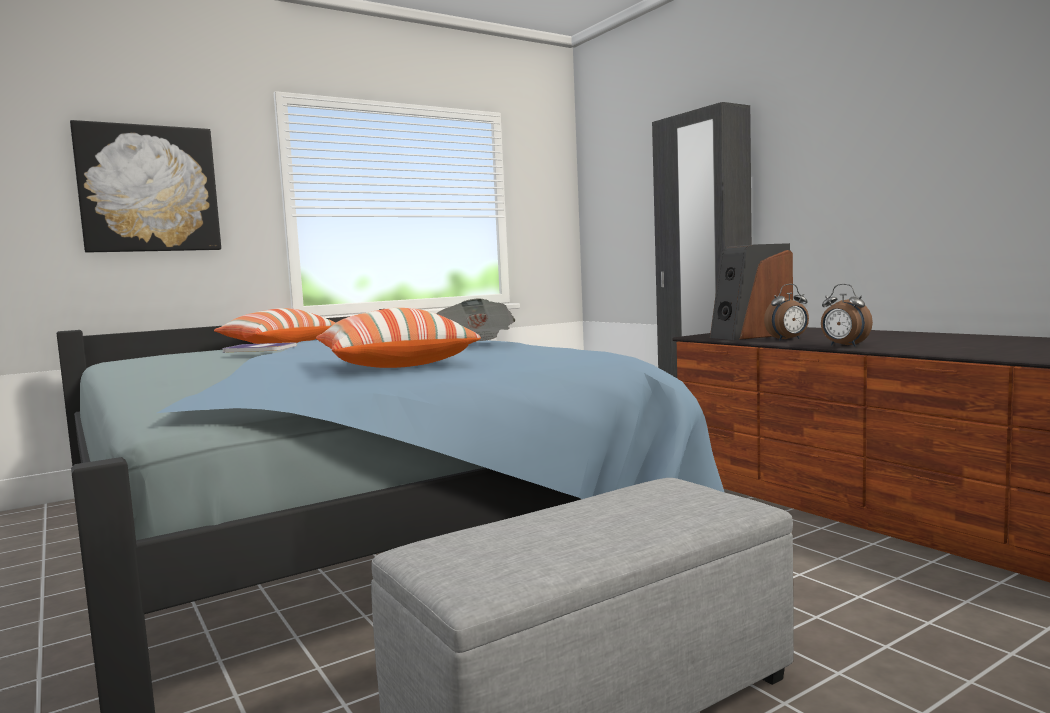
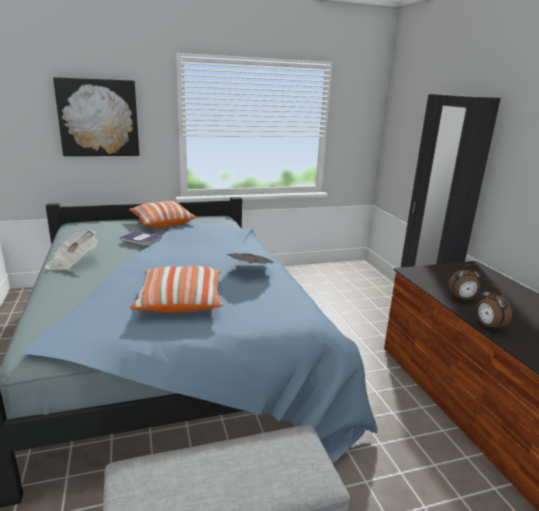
camera: 15 degrees right, 15 degrees up
(156, 374) = (73, 263): none -> newspaper
(750, 336) = (444, 282): speaker -> none

